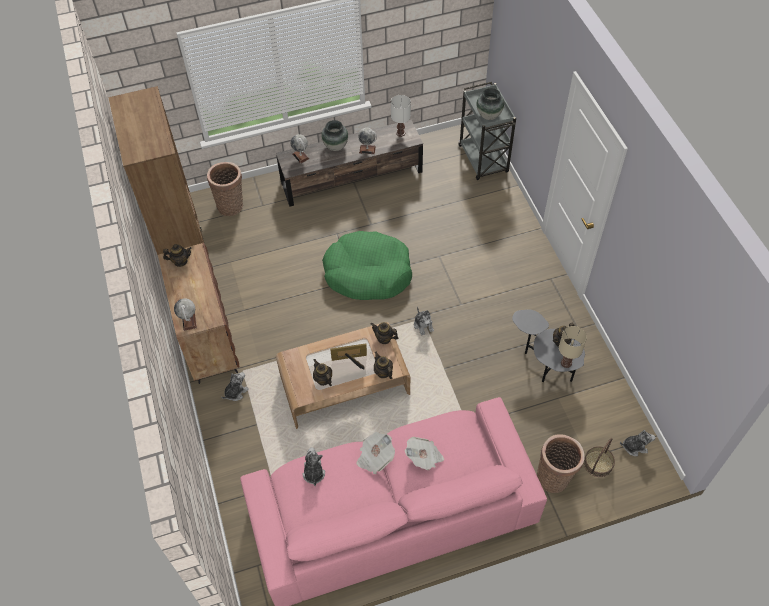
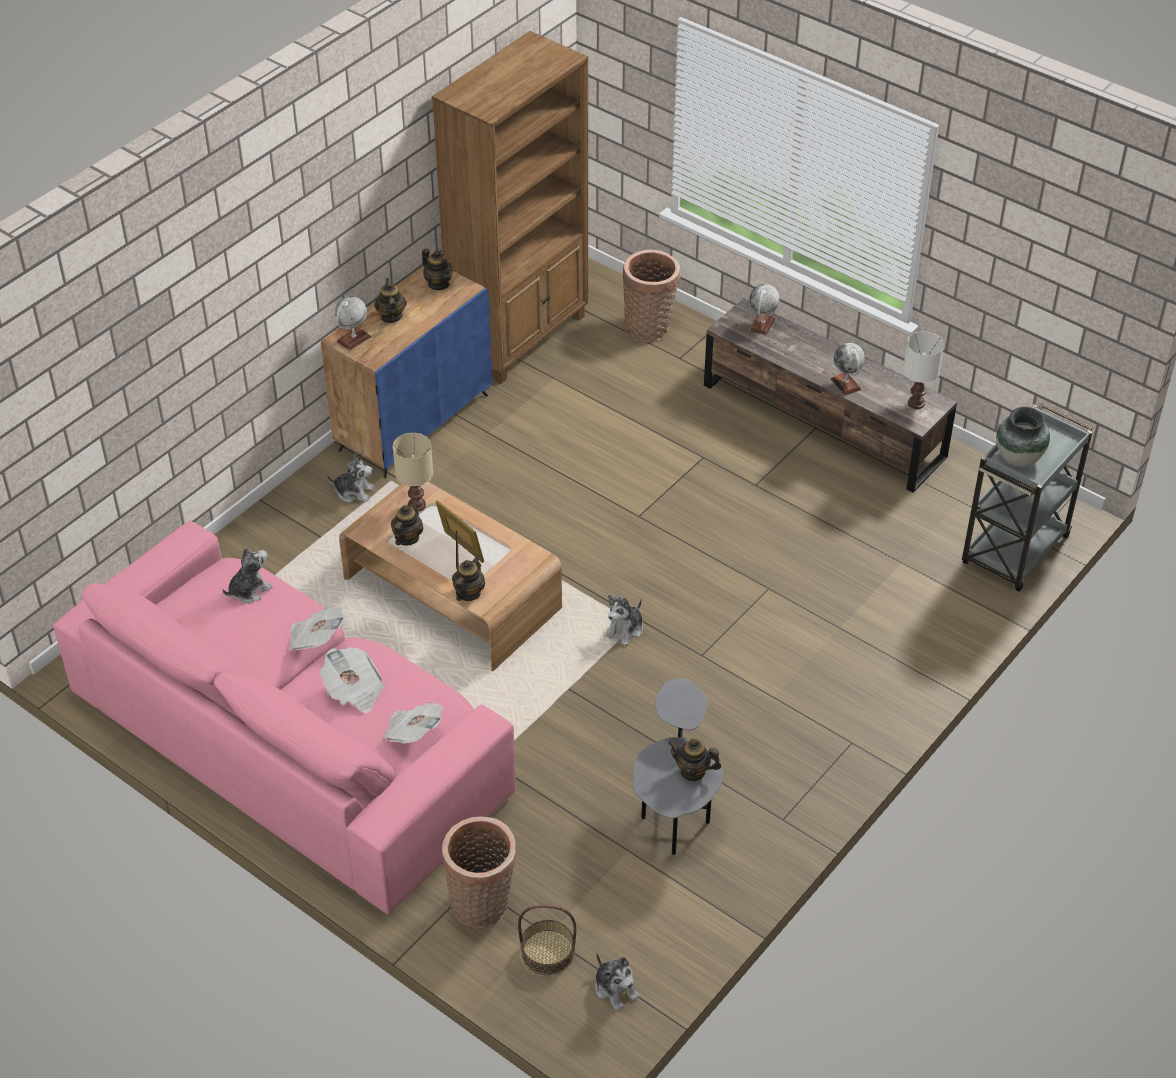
camera: 55 degrees right, 10 degrees down
(207, 338) = (414, 422): brown cabinet -> blue cabinet
(335, 146) = (817, 349): vase -> none
(368, 273) = (663, 525): green dog bed -> none
(384, 338) = (526, 567): teapot -> teapot (391, 316)
(471, 444) = (413, 732): none -> newspaper
(566, 362) = (659, 794): beige table lamp -> beige table lamp (417, 505)

